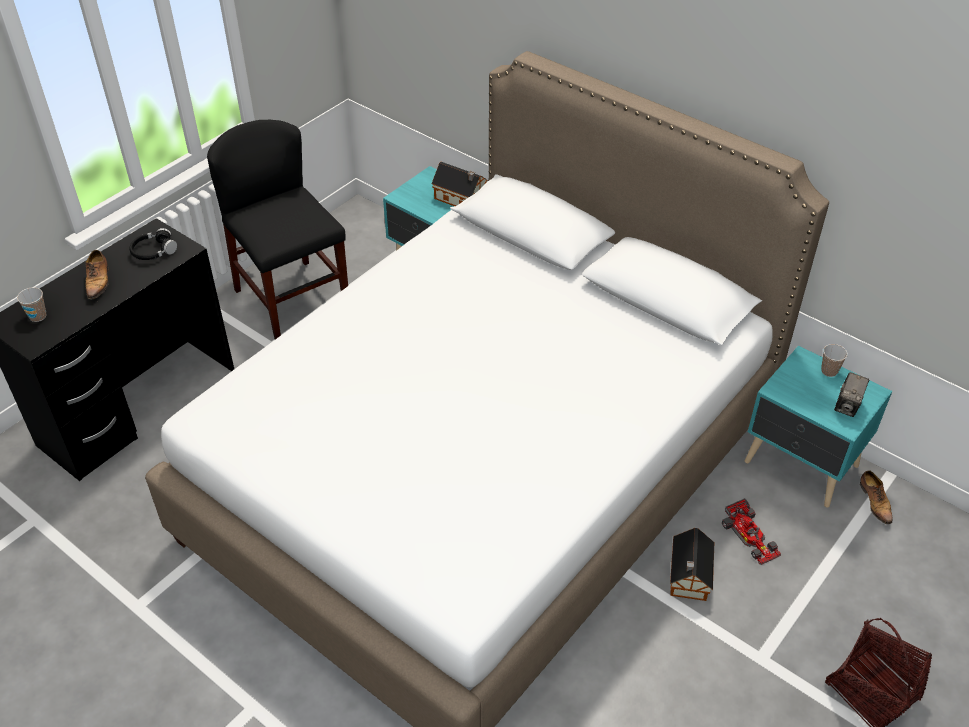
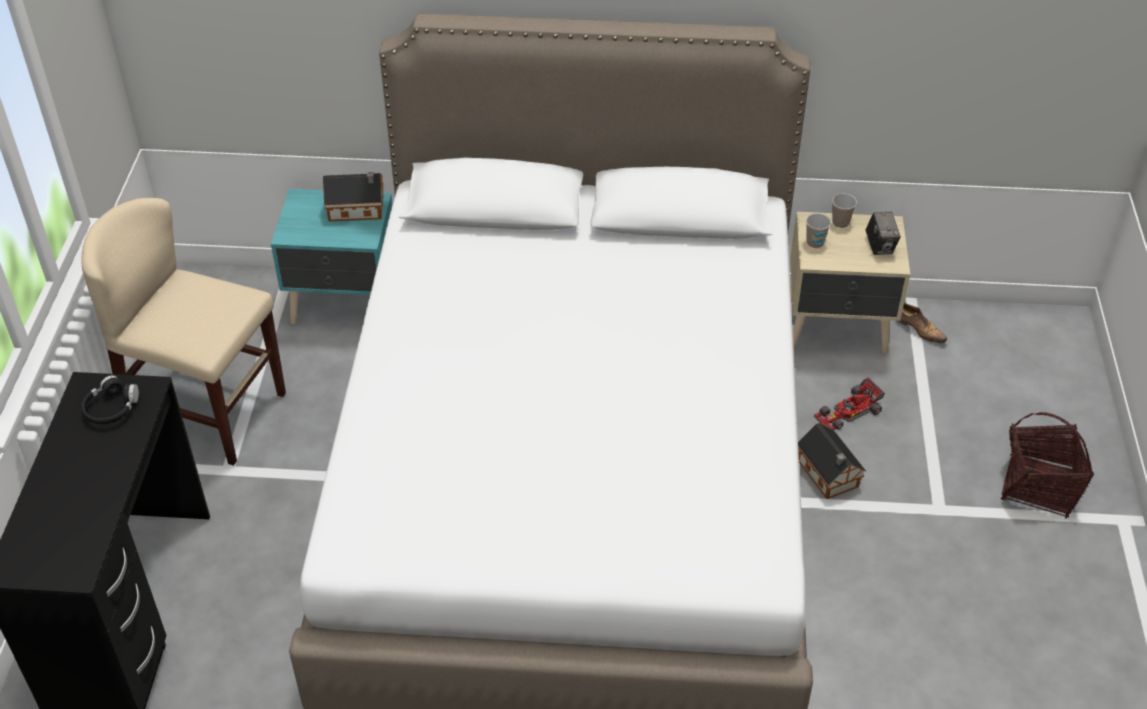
camera: 35 degrees left, 0 degrees up
(38, 316) = (46, 543): cup -> cup (815, 243)
(98, 281) = (79, 471): shoe -> none
(292, 301) = (207, 412): black chair -> beige chair
(751, 536) = (848, 411): toy car -> toy car turned 120 degrees clockwise
(801, 466) = (838, 328): turquoise nightstand -> beige nightstand

